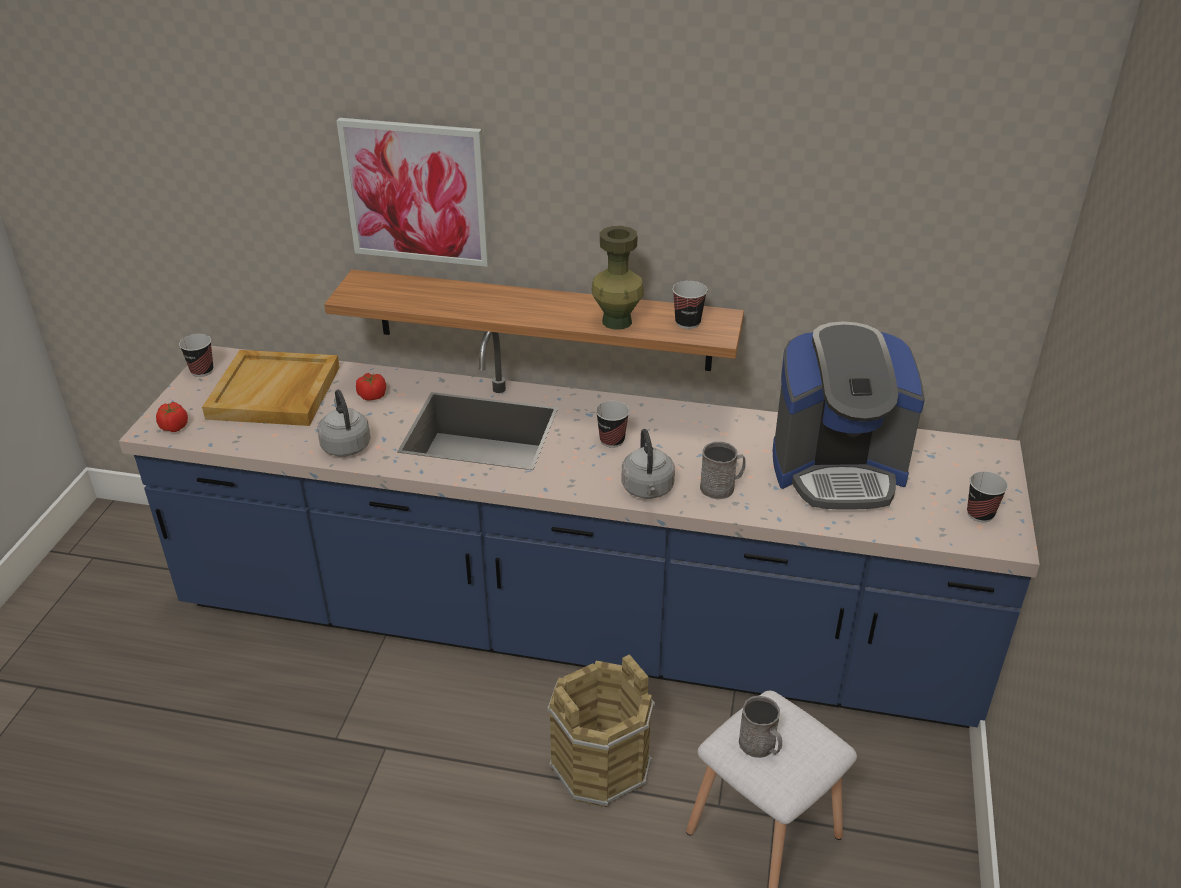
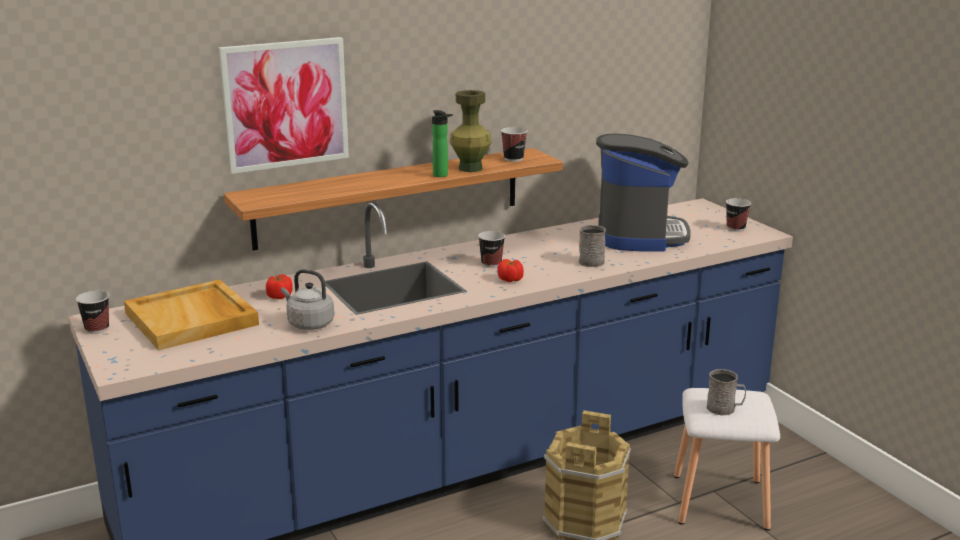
camera: 40 degrees left, 15 degrees down
(174, 427) = (137, 363): tomato -> tomato (510, 280)
(570, 322) = (442, 175): none -> bottle
(648, 490) = (554, 275): grey kettle -> none
(837, 470) = (639, 235): coffee machine -> coffee machine turned 45 degrees counterclockwise

